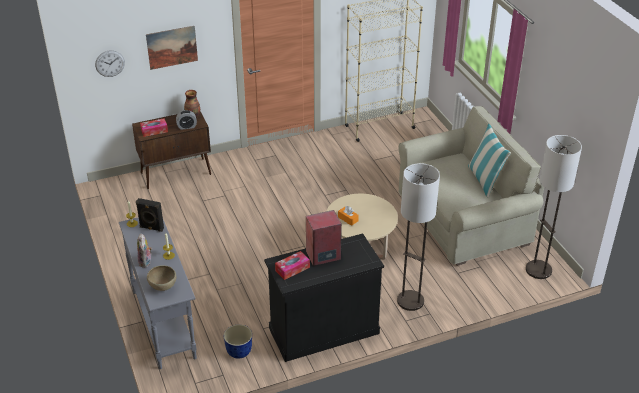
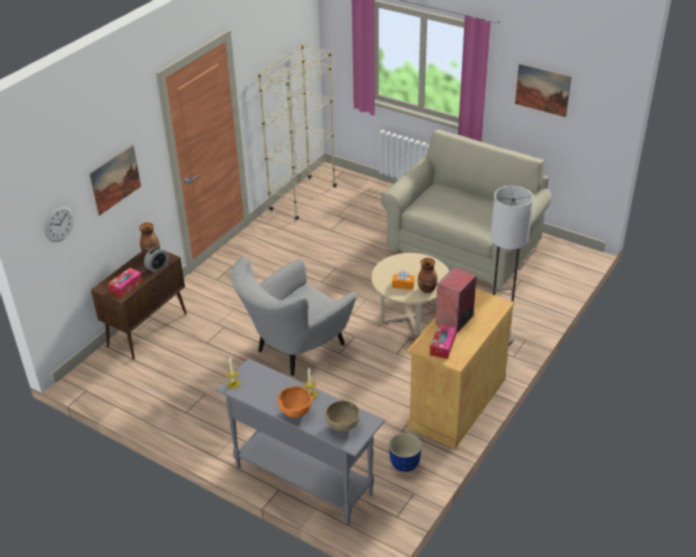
camera: 35 degrees left, 0 degrees up
(146, 262) = (295, 412): plush toy -> orange bowl
(151, 228) = (260, 378): black speaker -> none
(253, 235) = (295, 350): none -> grey armchair
(323, 330) = (457, 402): black cabinet -> beige cabinet
(362, 230) = (427, 289): none -> vase
(484, 180) = (482, 197): pillow -> none
(539, 270) = (567, 260): floor lamp -> none
(559, 100) = (542, 90): none -> picture

